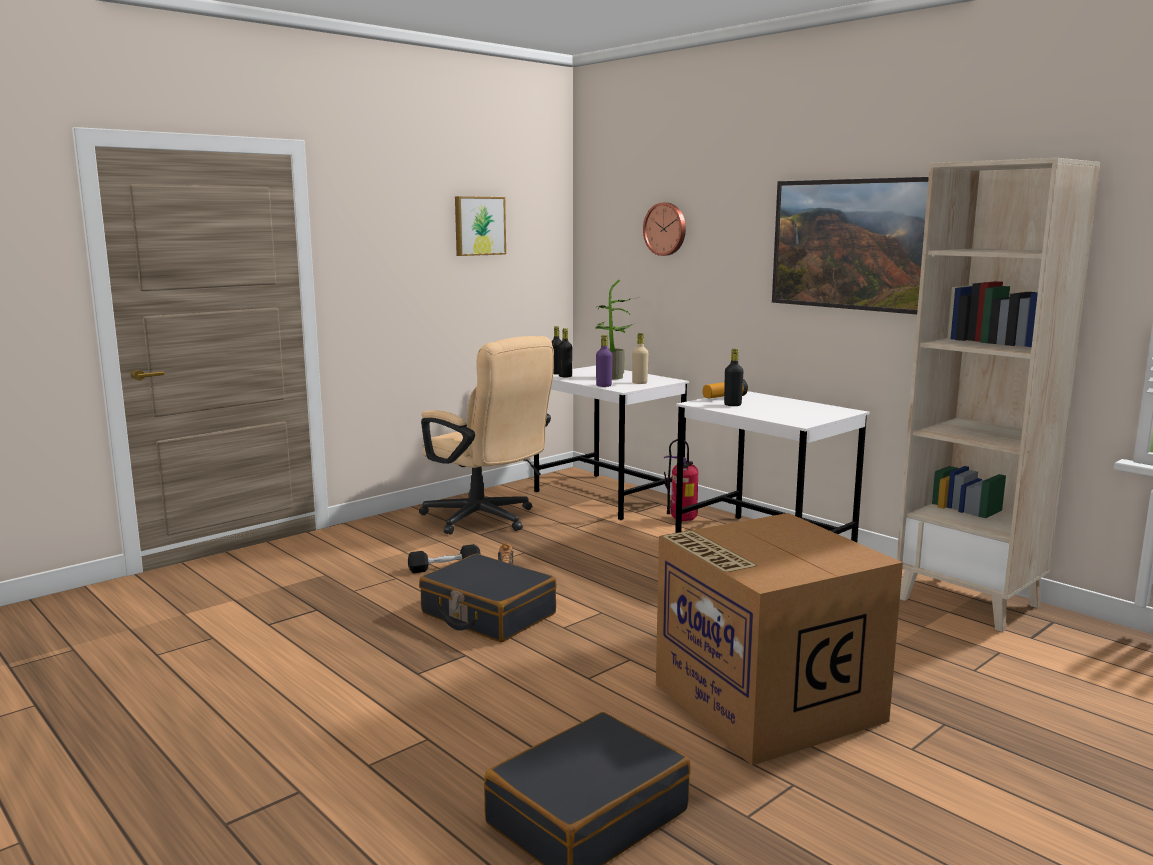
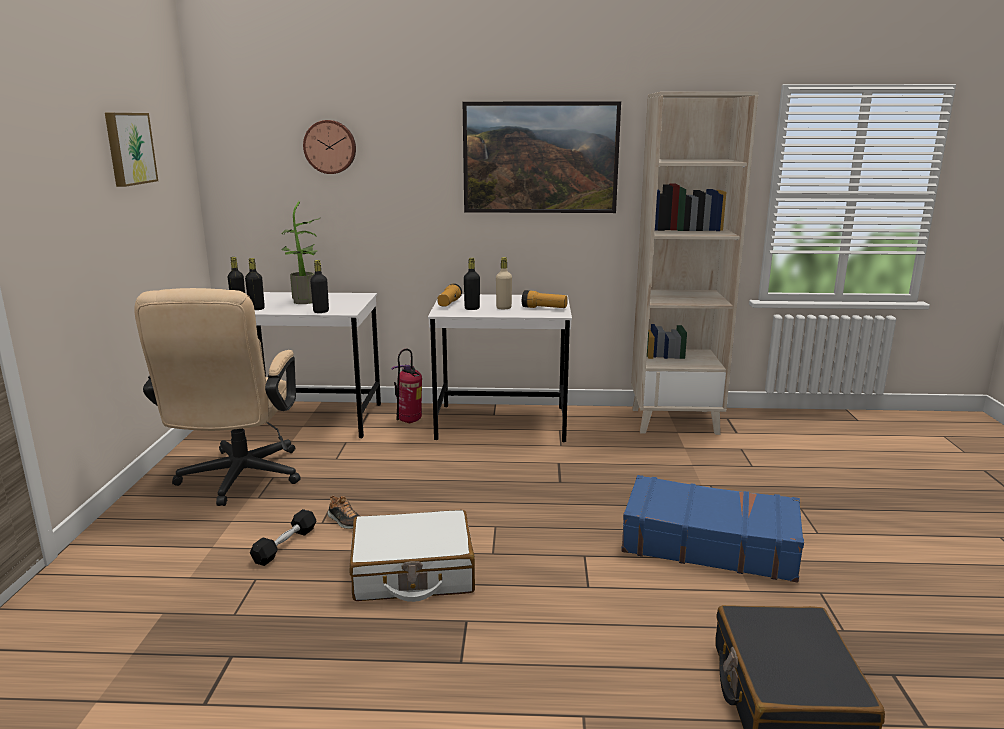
camera: 45 degrees left, 5 degrees up
(486, 520) = (237, 481): beige office chair -> beige office chair turned 90 degrees clockwise
(487, 614) = (413, 572): black suitcase -> white suitcase
(603, 386) = (321, 311): purple bottle -> black bottle
(639, 383) = (343, 302): beige bottle -> beige bottle (503, 308)
(764, 701) = (709, 543): cardboard box -> blue suitcase
(803, 417) = (544, 308): none -> flashlight

